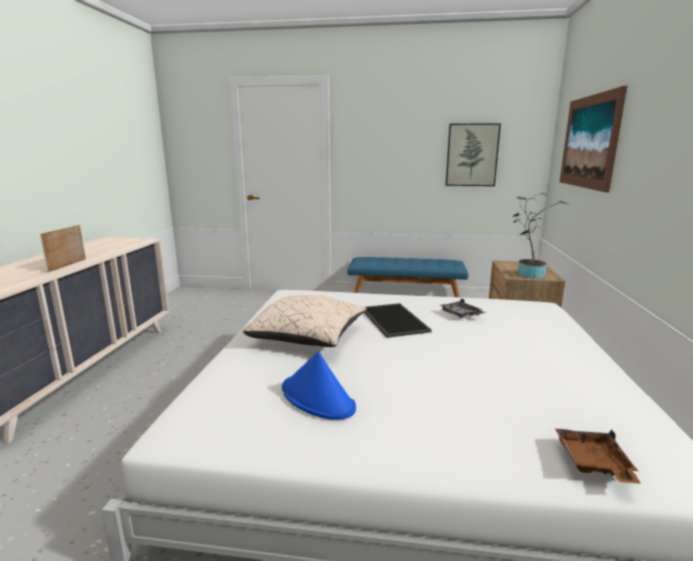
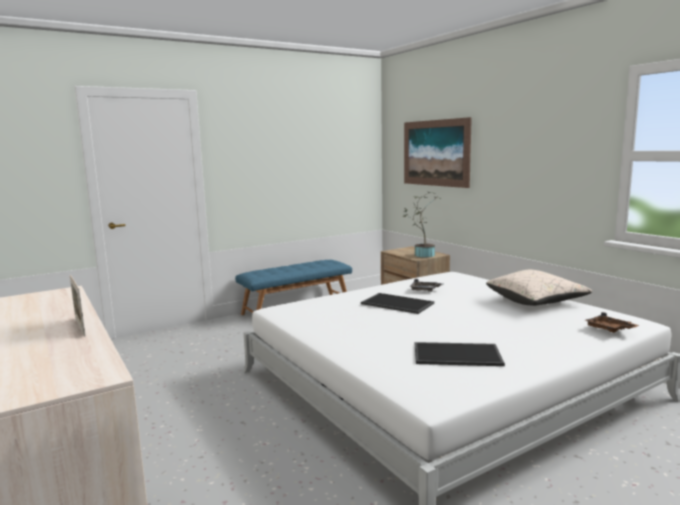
camera: 40 degrees left, 5 degrees down
(308, 337) = (369, 330): beige pillow -> beige pillow (536, 301)
(318, 398) = (457, 354): blue hat -> tray
(472, 155) = (328, 165): picture -> none

